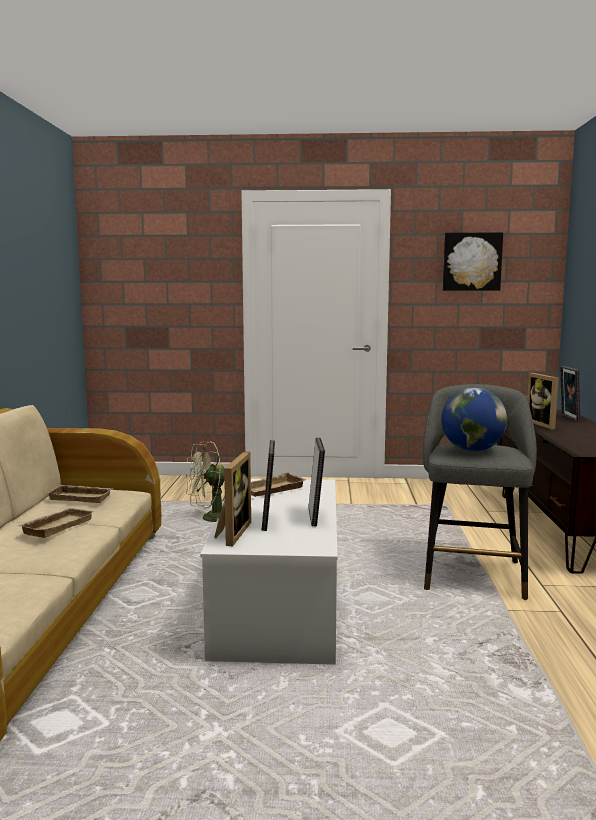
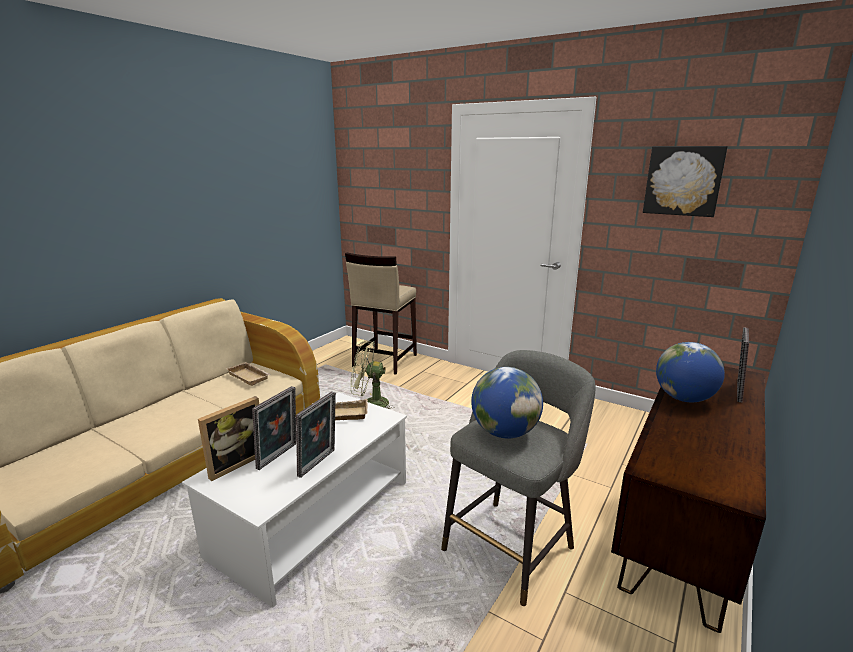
camera: 30 degrees right, 10 degrees up
(56, 526) = (196, 404): beige tray -> none
(173, 486) = (384, 360): none -> beige stool
(544, 424) = (684, 398): picture frame -> globe

